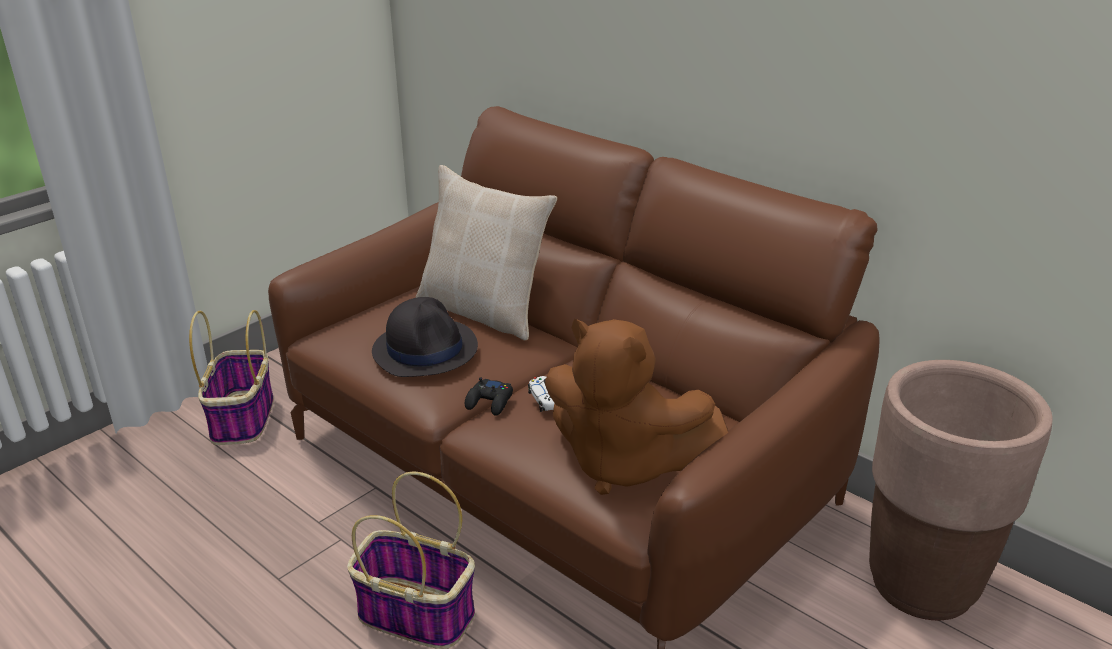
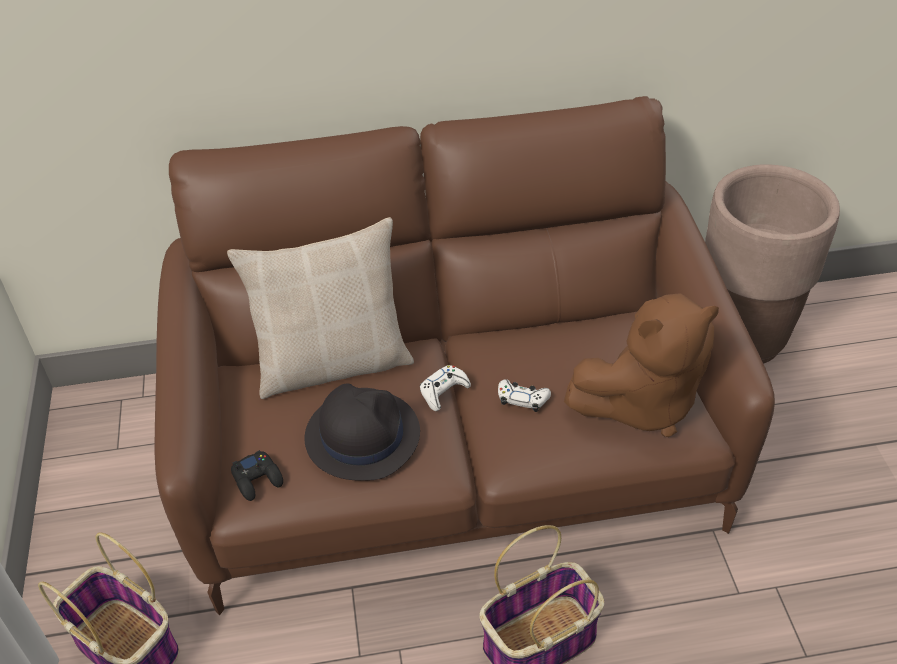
camera: 50 degrees left, 15 degrees up
(490, 402) = (480, 435): black game controller -> black game controller (258, 479)
(515, 367) = (443, 391): none -> white game controller

